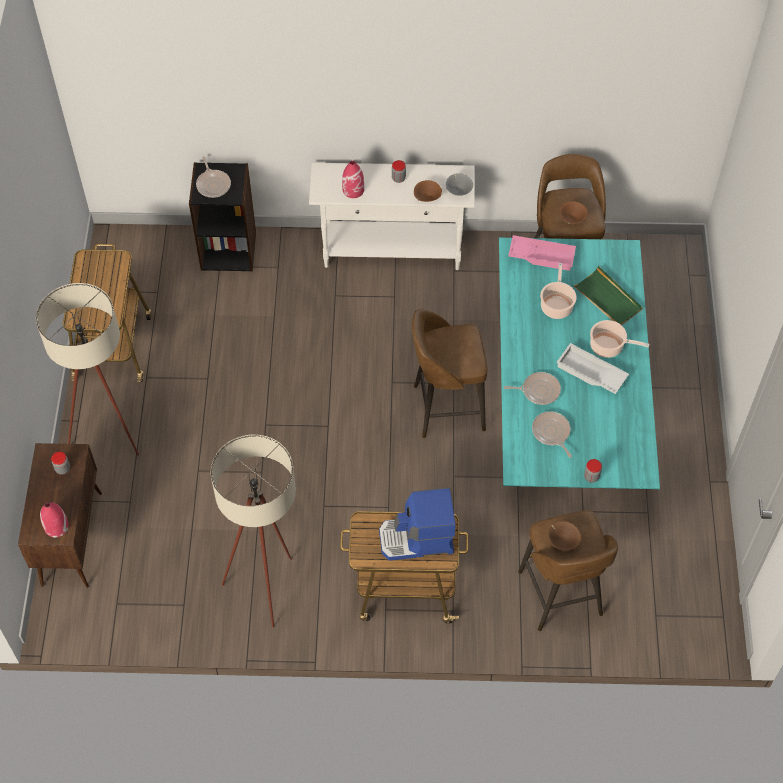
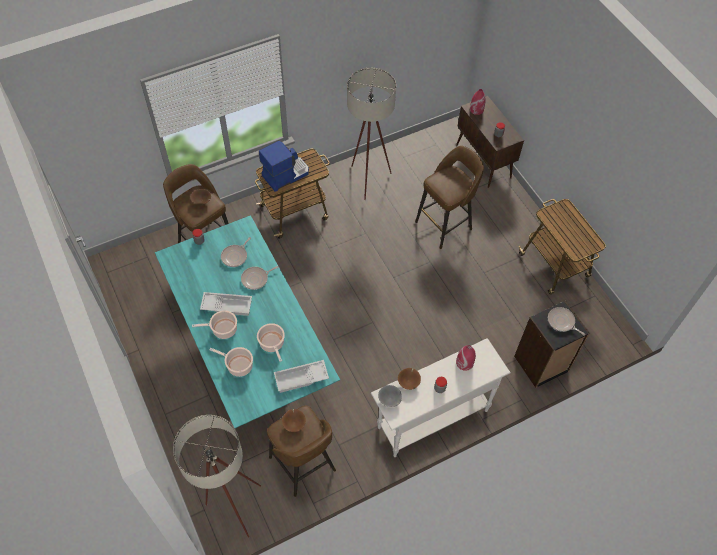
camera: 150 degrees right, 0 degrees up
(113, 439) = (506, 216): beige floor lamp -> beige floor lamp (231, 507)
(446, 408) = (329, 321): brown stool -> brown stool (445, 225)
(542, 255) = (301, 379): pink tray -> white tray
(551, 433) = (235, 256): frying pan -> frying pan turned 90 degrees clockwise
(607, 299) = (238, 365): green tray -> cooking pot

